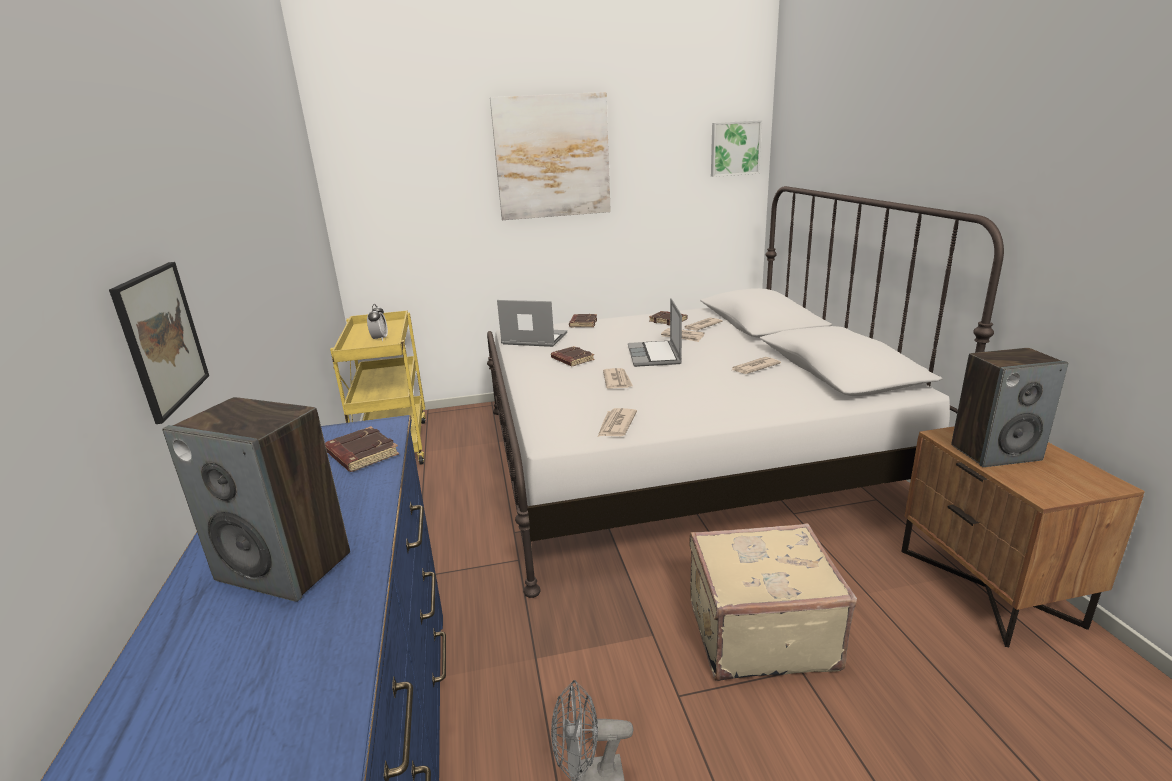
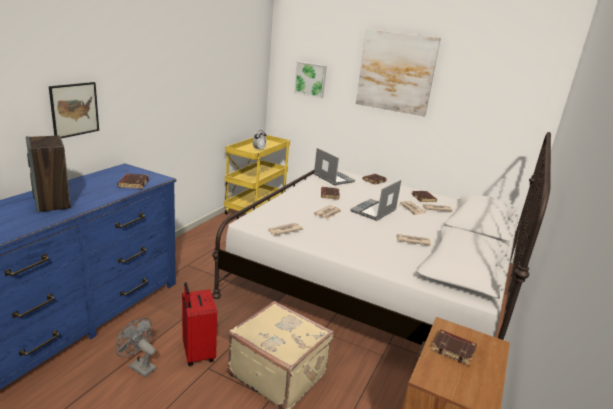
camera: 35 degrees right, 0 degrees up
(633, 688) = (197, 353): none -> red suitcase
(734, 148) = (532, 95): picture -> picture (310, 79)
(995, 452) = (454, 349): speaker -> brown book

